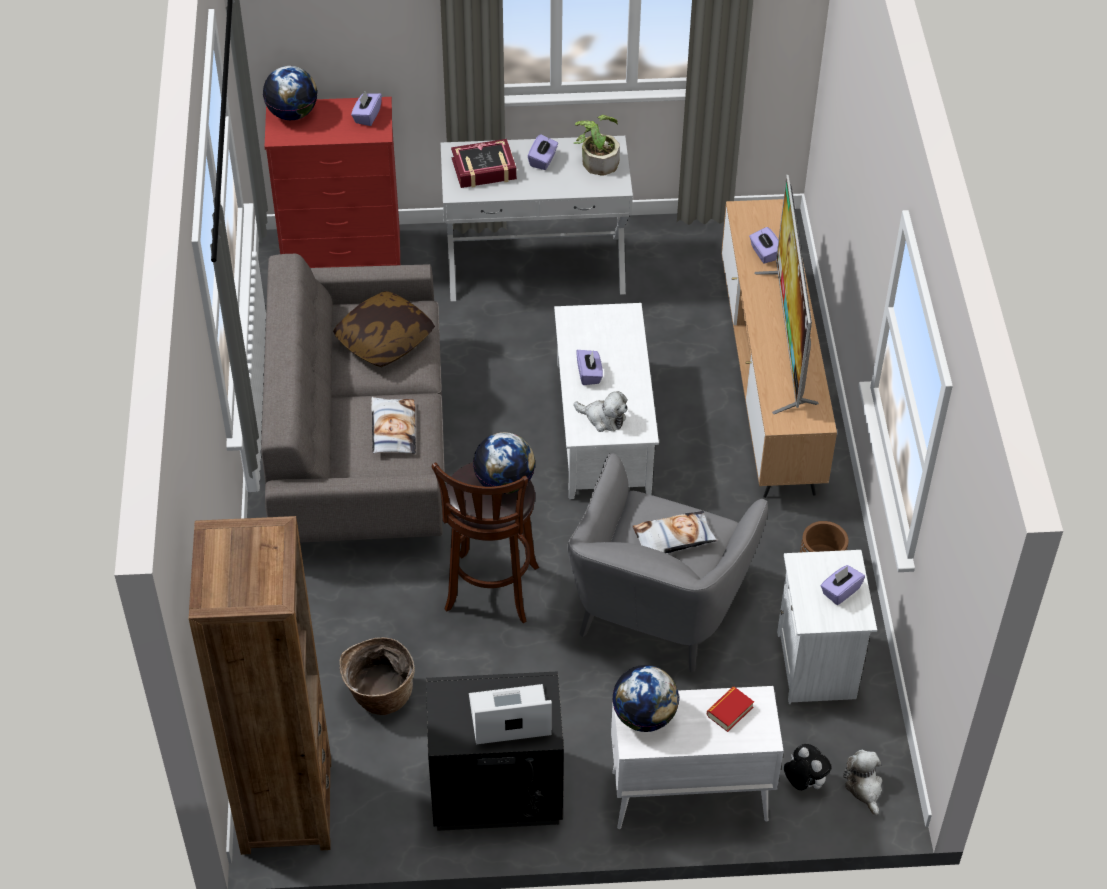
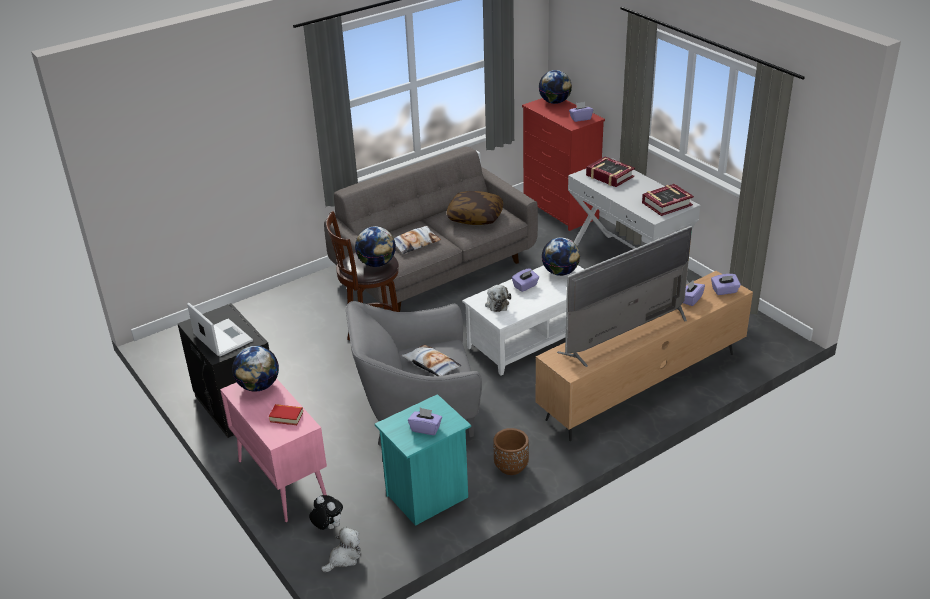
camera: 60 degrees right, 15 degrees down
(286, 806) = (180, 342): brown bookcase -> none
(379, 695) = (272, 341): basket -> none
(543, 160) = (642, 189): purple tissue box -> purple tissue box (724, 291)
(587, 328) = (560, 272): none -> globe
(597, 160) = (666, 204): potted plant -> book
(687, 796) = (281, 480): white cabinet -> pink cabinet
(803, 782) = (327, 527): plush toy -> plush toy turned 75 degrees counterclockwise
(818, 665) = (428, 497): white nightstand -> turquoise nightstand

